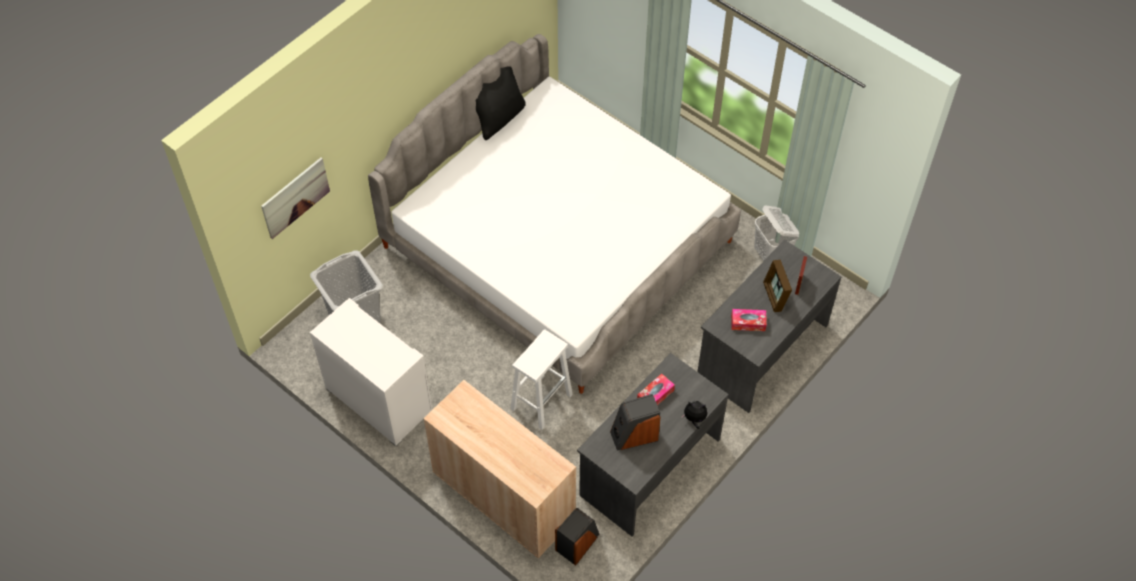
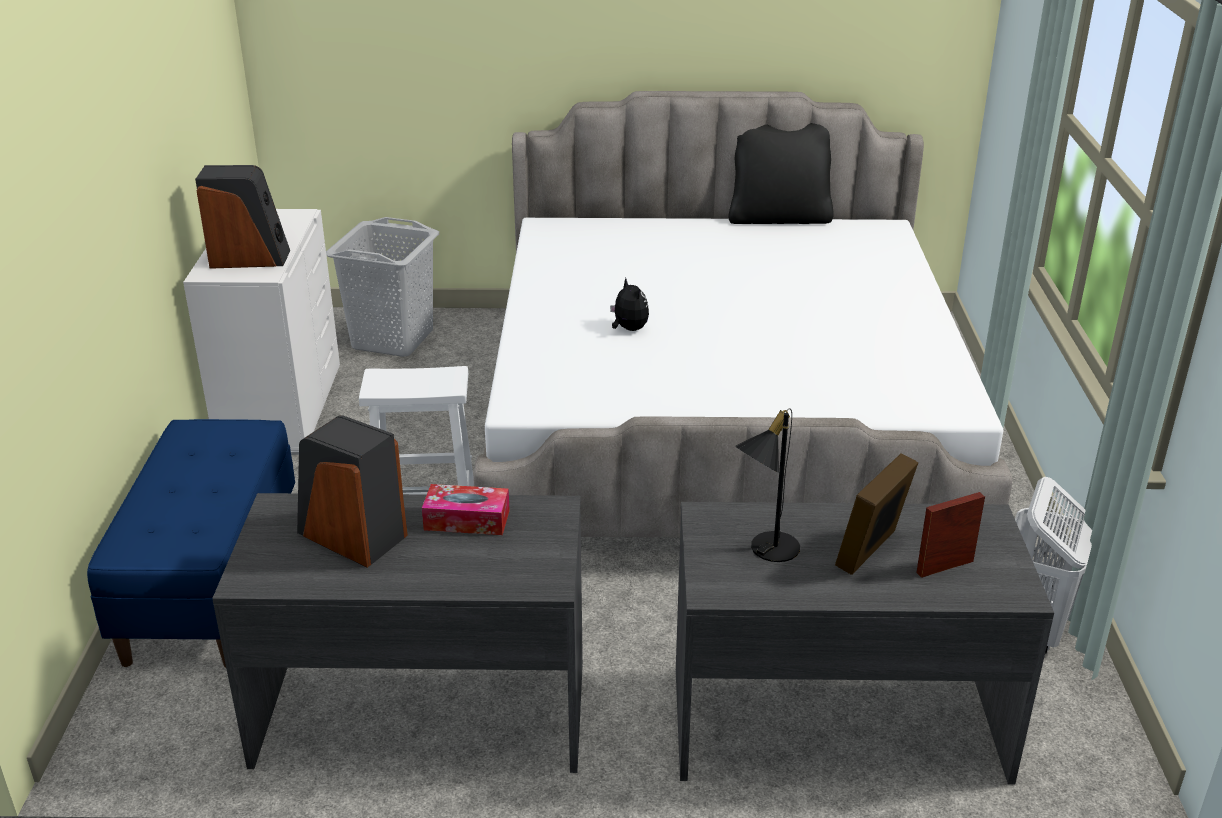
camera: 50 degrees right, 25 degrees down
(295, 197) = (374, 62): picture -> none
(503, 496) = (211, 584): beige cabinet -> blue bench
(577, 543) = (178, 708): speaker -> speaker (249, 258)
(694, 419) = (464, 587): plush toy -> plush toy (629, 329)
(748, 323) = (766, 549): tissue box -> black table lamp

